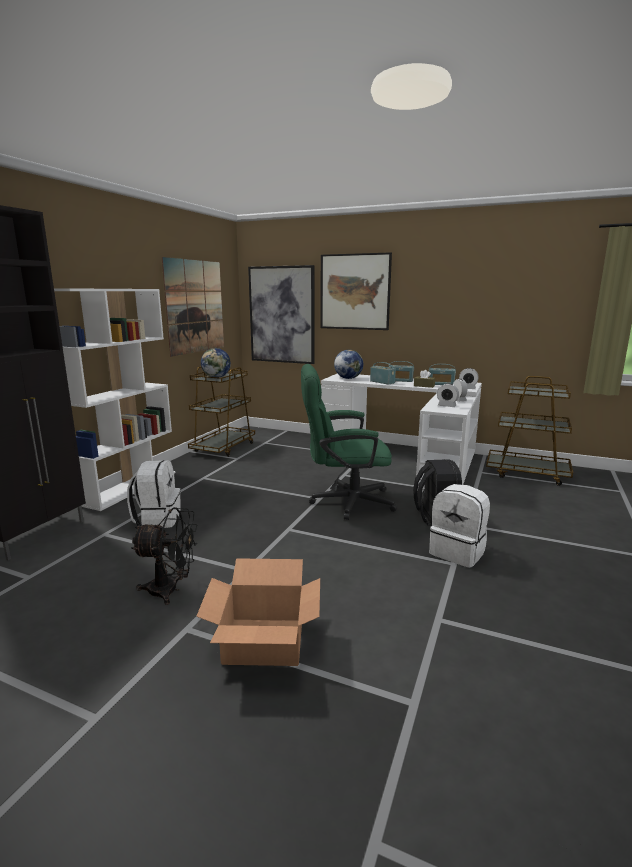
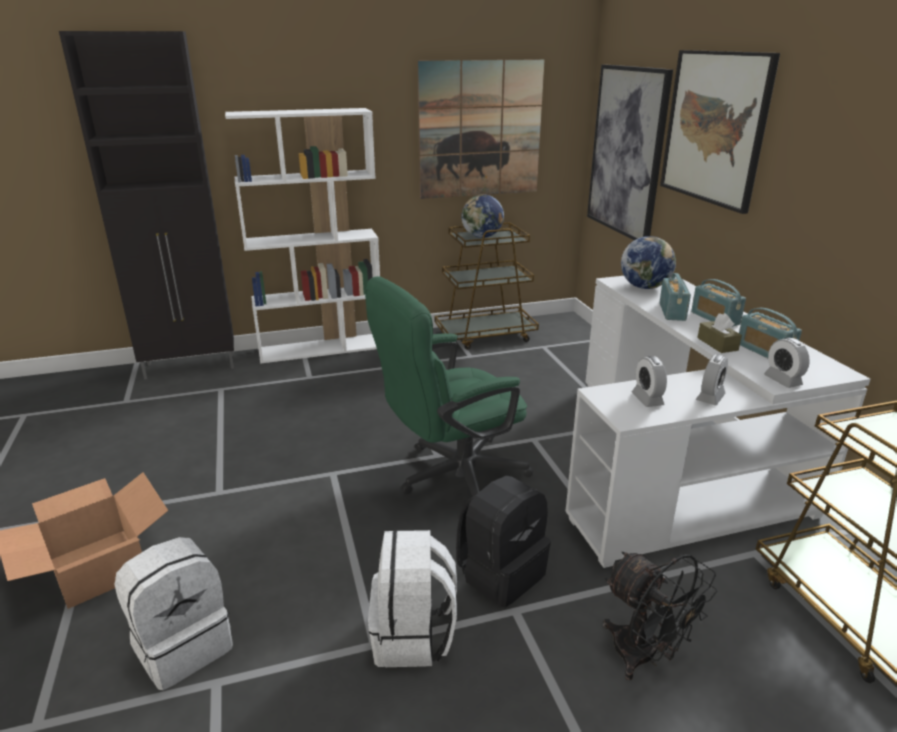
camera: 50 degrees right, 10 degrees up
(157, 519) = (273, 395): white backpack -> white backpack (183, 646)
(171, 590) = (151, 472): black fan -> black fan (644, 657)
(344, 502) = (451, 476): green office chair -> green office chair turned 75 degrees counterclockwise

